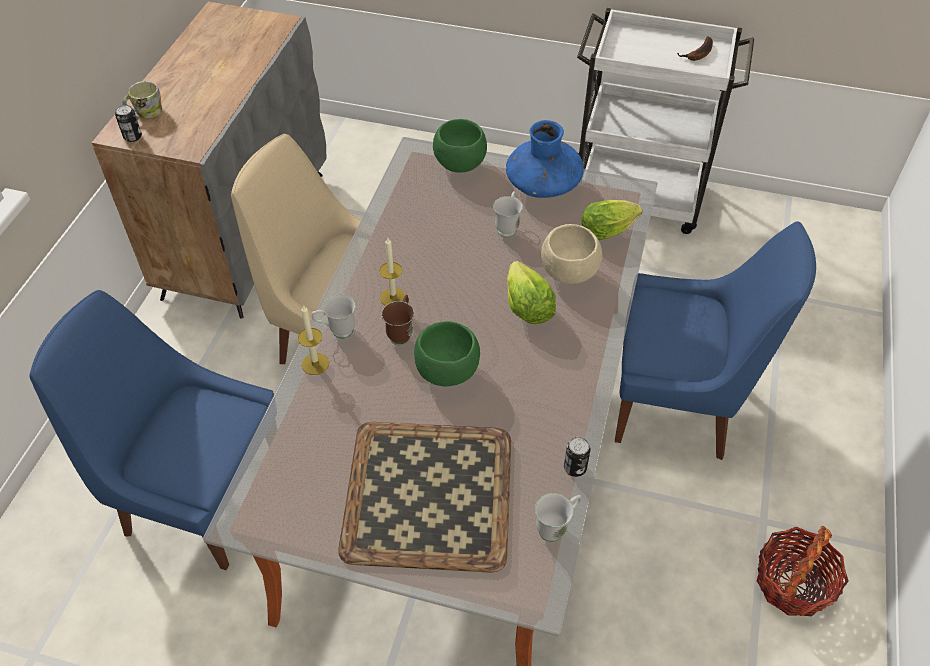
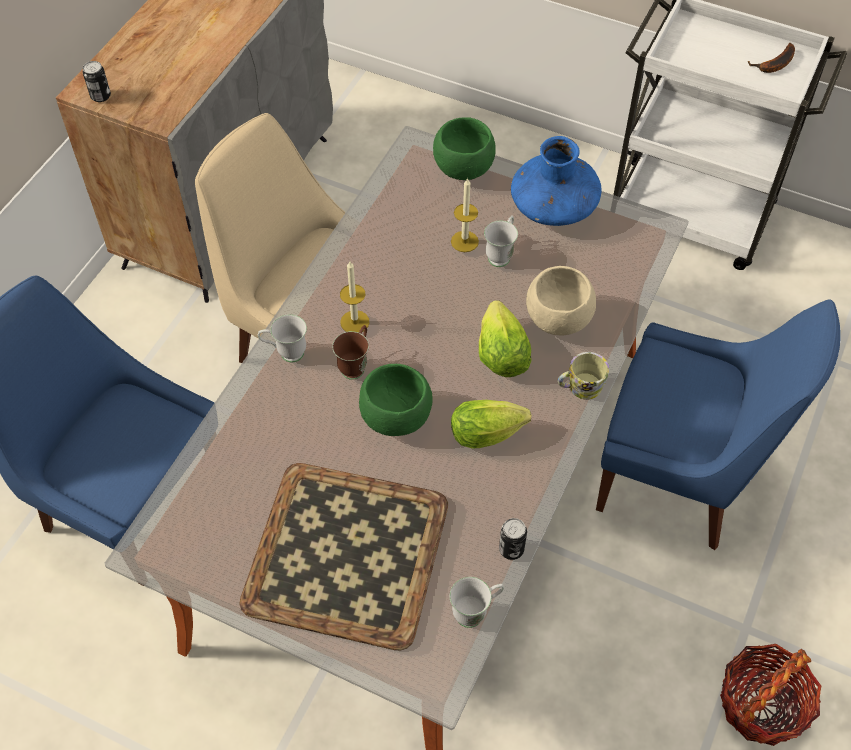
camera: 10 degrees right, 5 degrees up
(145, 112) = (119, 66): mug -> mug (580, 387)
(315, 364) = (255, 387): candle -> candle (464, 241)
(610, 230) = (618, 274): lettuce -> lettuce (490, 433)

